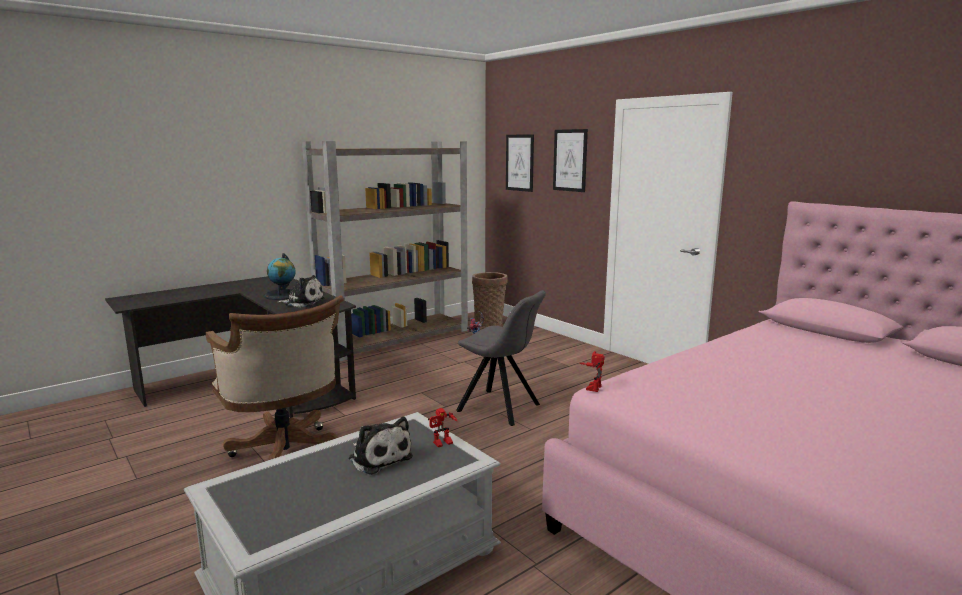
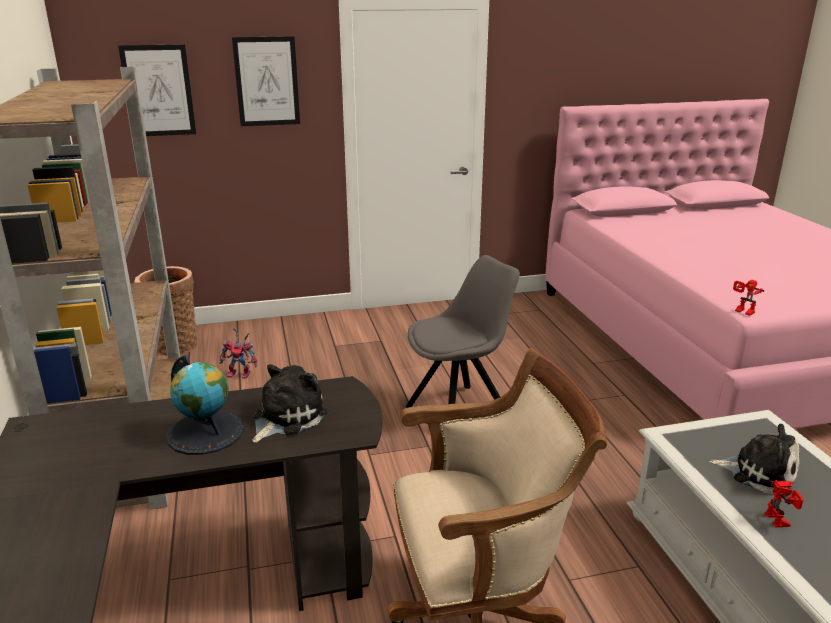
camera: 65 degrees left, 10 degrees up
(379, 457) = (759, 472): plush toy -> plush toy turned 45 degrees clockwise
(442, 444) = (731, 429): toy robot -> toy robot (781, 520)

